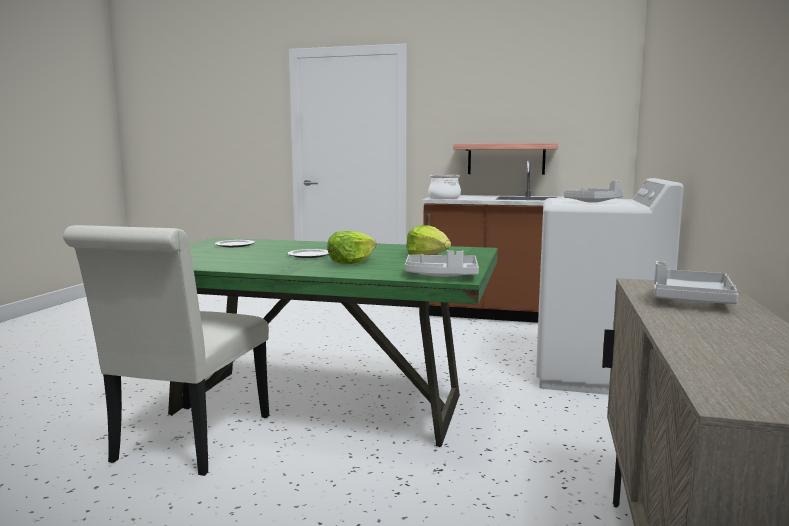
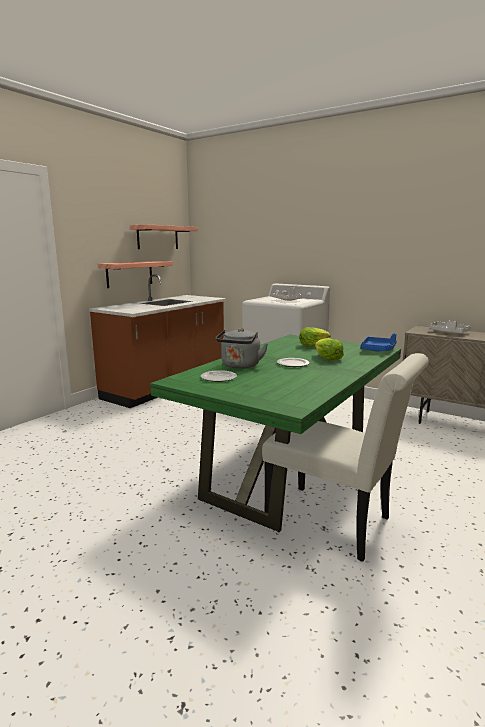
camera: 70 degrees left, 5 degrees up
(285, 246) = (240, 366): none -> grey kettle
(442, 276) = (378, 350): grey tray -> blue tray
(444, 198) = (134, 310): cooking pot -> none
(564, 111) = (158, 237): none -> shelf

